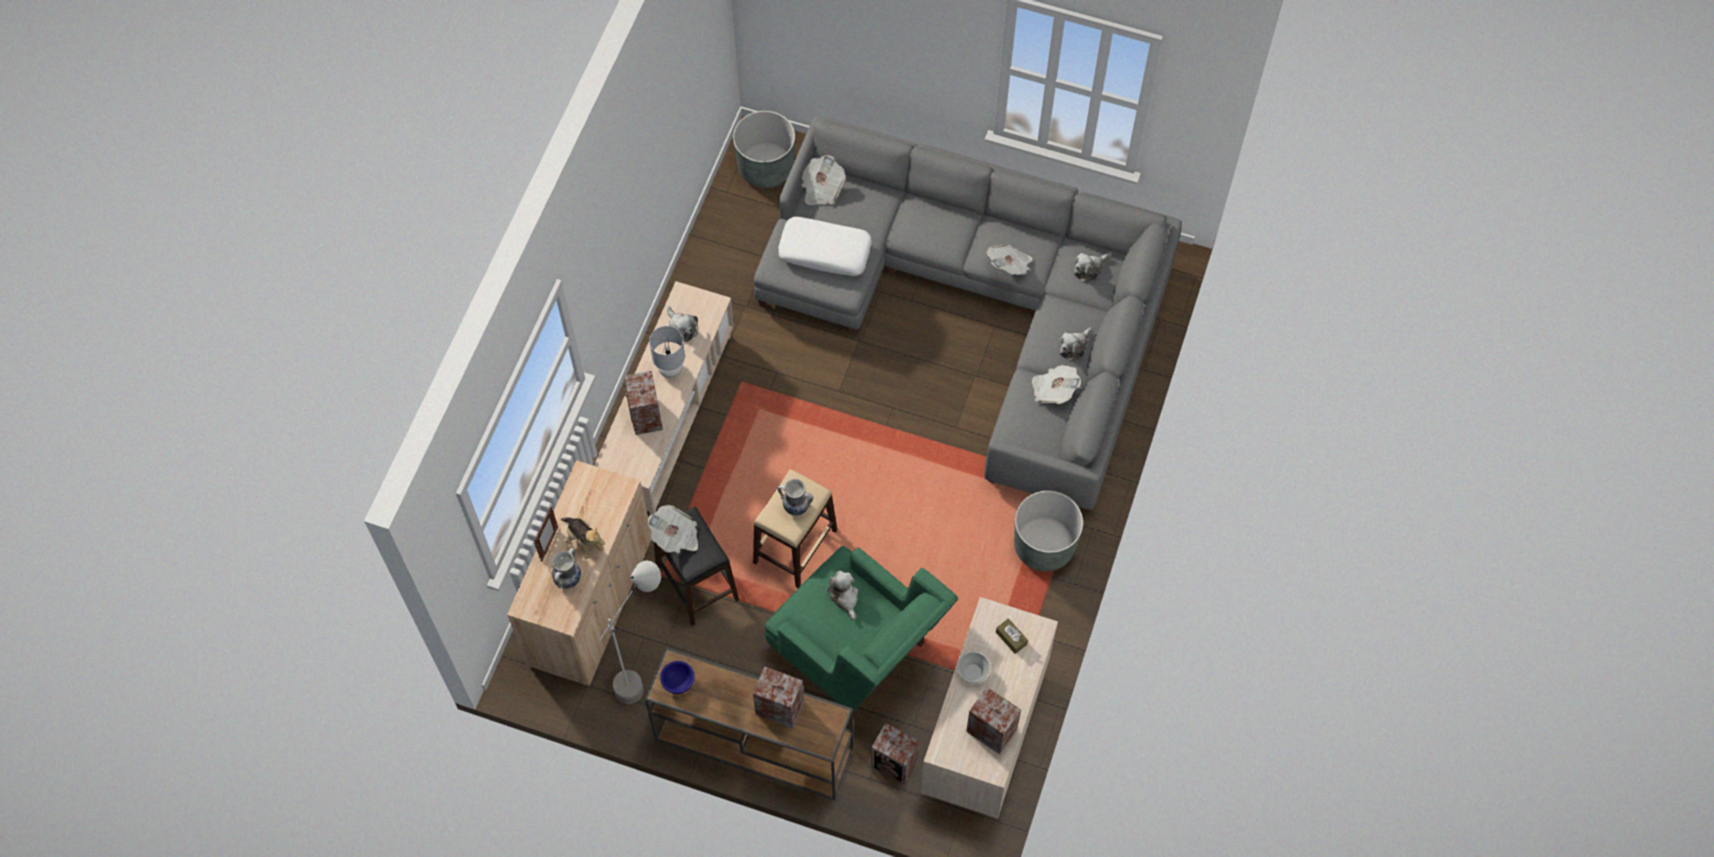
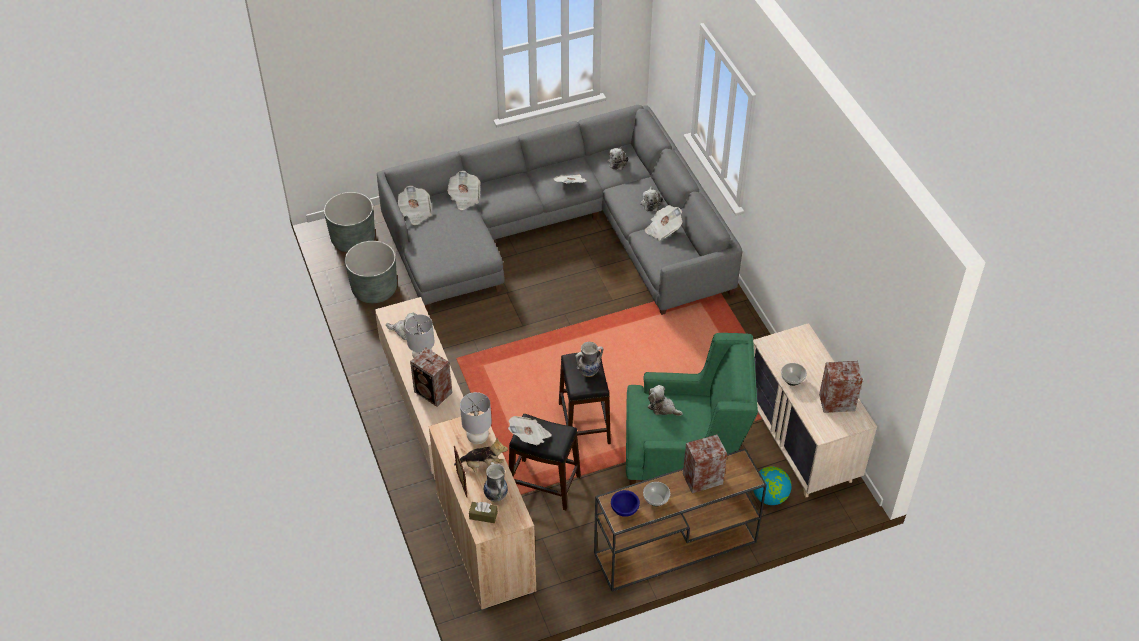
camera: 40 degrees left, 15 degrees down
(607, 506) = (477, 438): none -> grey table lamp
(645, 671) = (563, 557): grey floor lamp -> none
(715, 695) = (656, 500): none -> bowl
(794, 546) = (583, 423): beige stool -> black stool
(825, 251) = (452, 242): white pillow -> none
(887, 204) = (464, 198): none -> newspaper
(895, 764) = (770, 496): speaker -> globe
(1011, 638) = (793, 348): brown tissue box -> brown tissue box (483, 515)
(1044, 546) = (727, 326): grey planter -> grey planter (374, 289)

